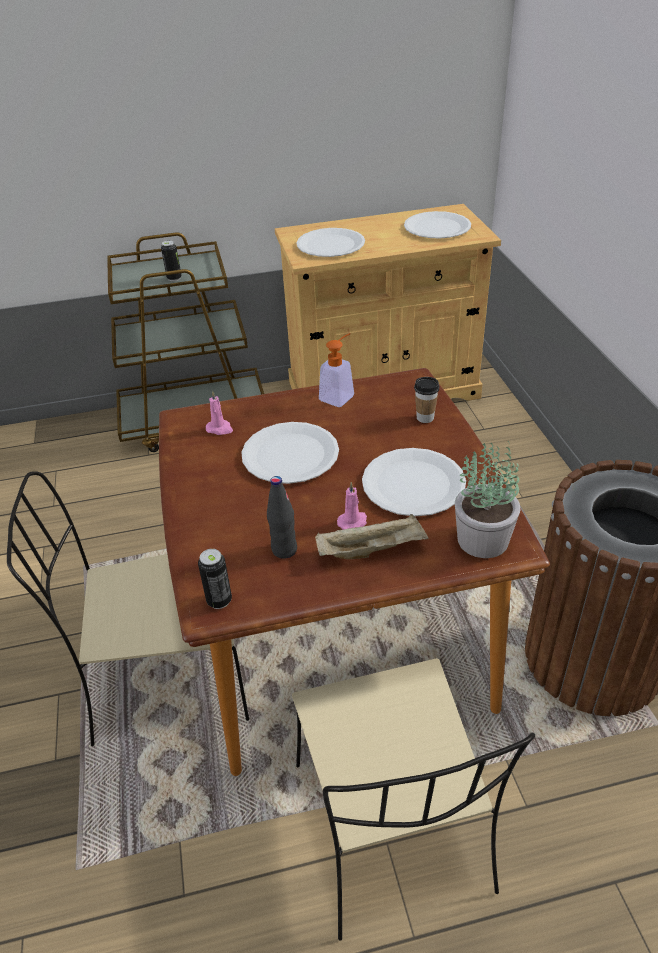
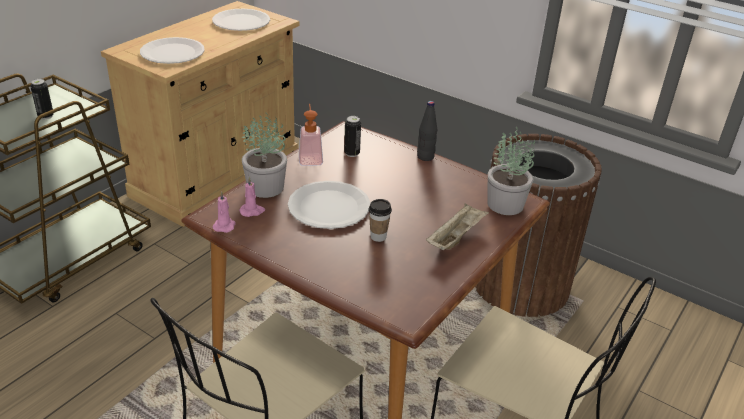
camera: 45 degrees left, 5 degrees down
(219, 600) = (406, 310): can -> can (352, 153)
(261, 410) = (266, 187): none -> potted plant
(284, 550) = (405, 262): black bottle -> black bottle (425, 157)
(353, 522) = (424, 228): pink candle -> pink candle (224, 225)
(413, 484) = (430, 191): white plate -> none
(425, 418) = (385, 151): cup -> cup (378, 236)

